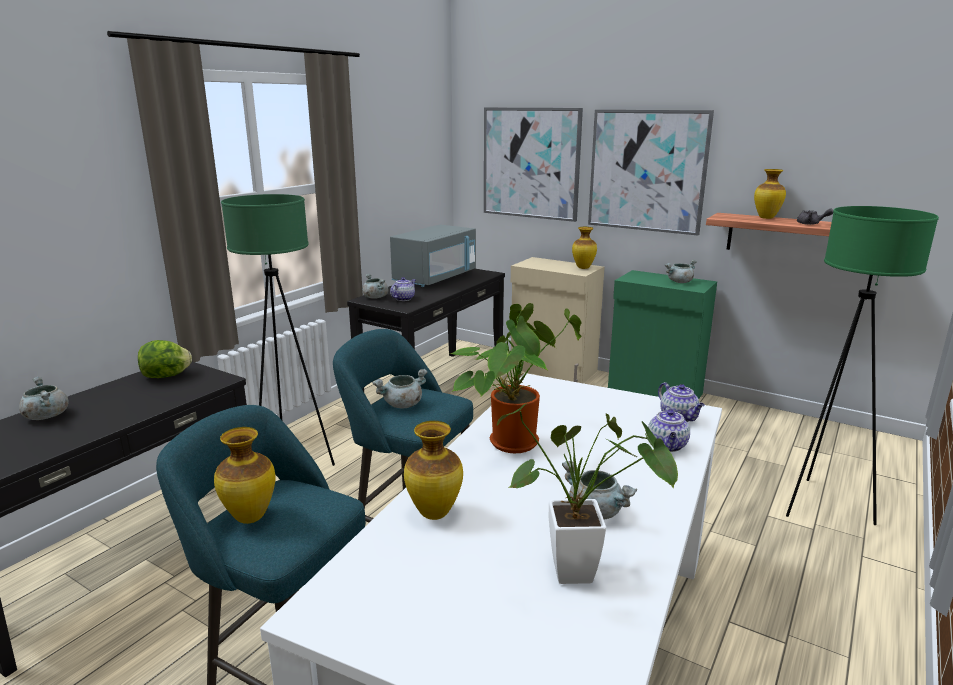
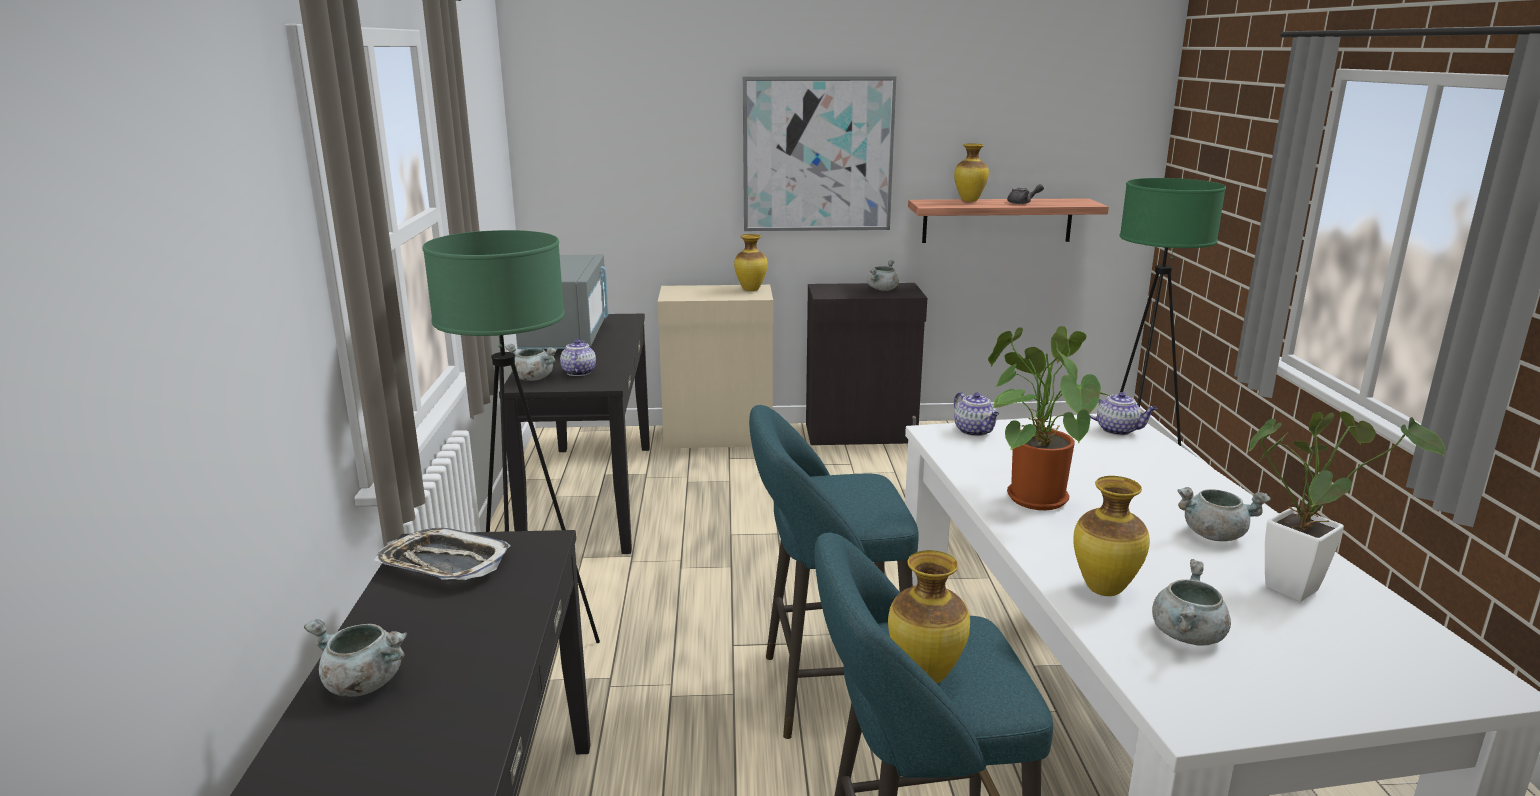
camera: 35 degrees left, 0 degrees up
(166, 376) = (444, 564): lettuce -> tray
(402, 405) = (834, 500): grey cooking pot -> grey cooking pot (1188, 636)
(531, 163) = (647, 153): picture -> none
(655, 393) = (861, 434): green cabinet -> black cabinet
(667, 446) = (1156, 458): teapot -> teapot (975, 431)

